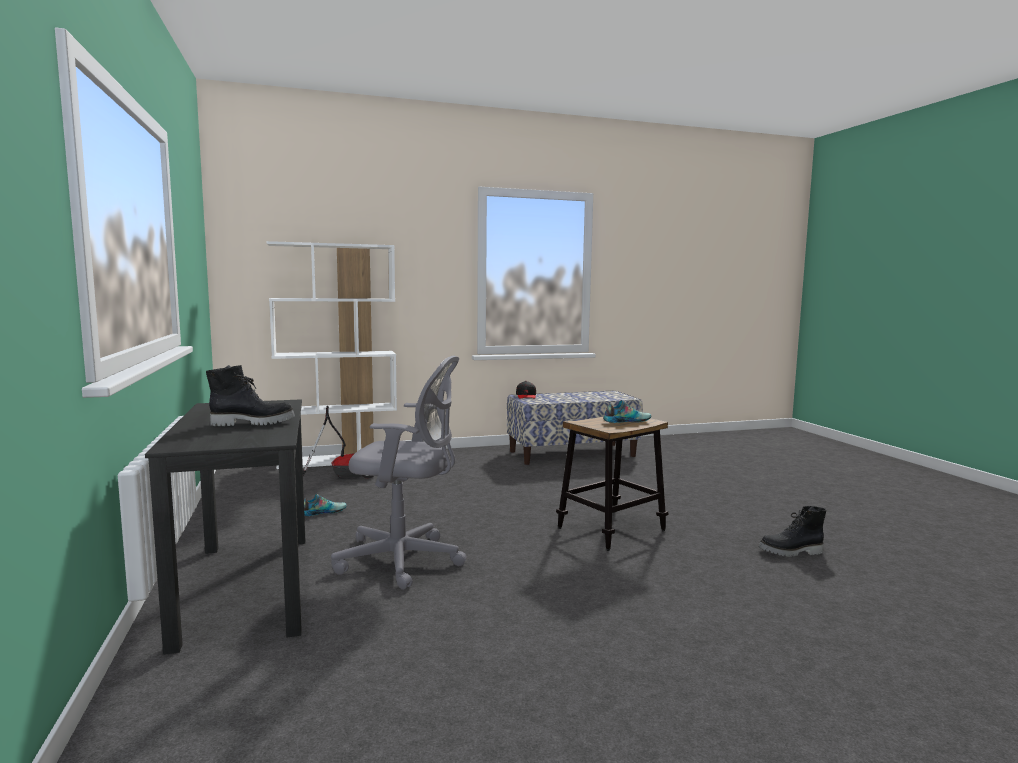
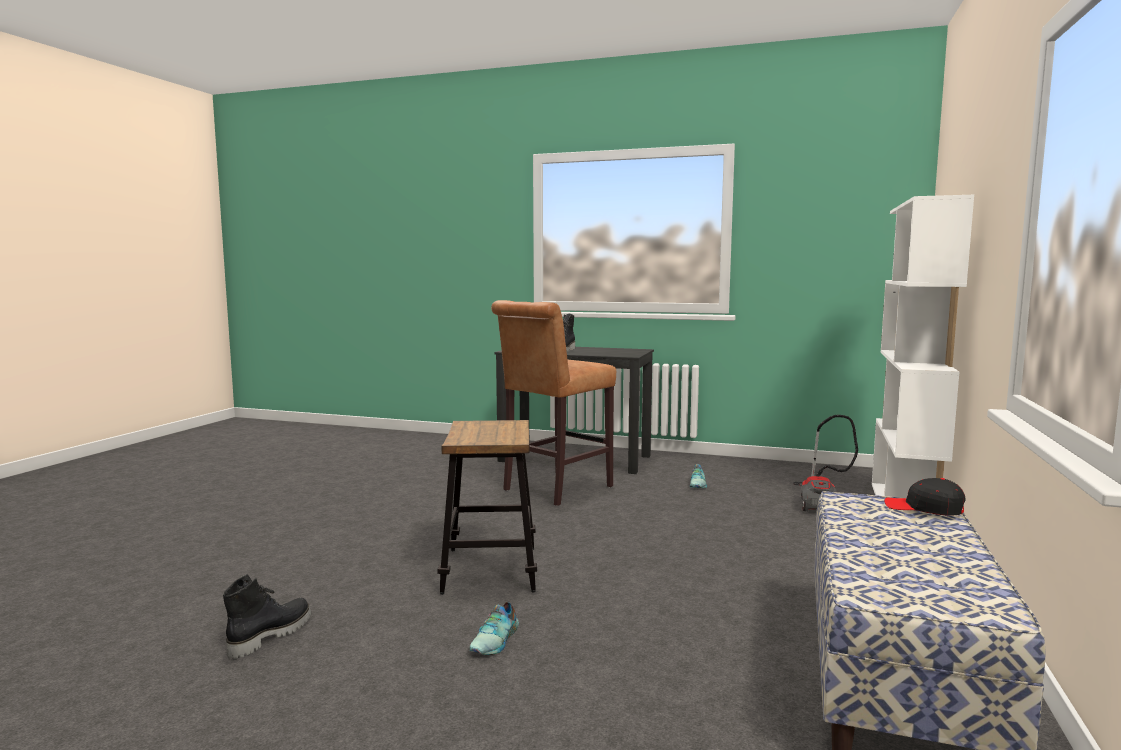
camera: 125 degrees right, 0 degrees up
(404, 560) = (553, 489): grey office chair -> brown stool
(626, 420) = (481, 435): shoe -> shoe (496, 641)

